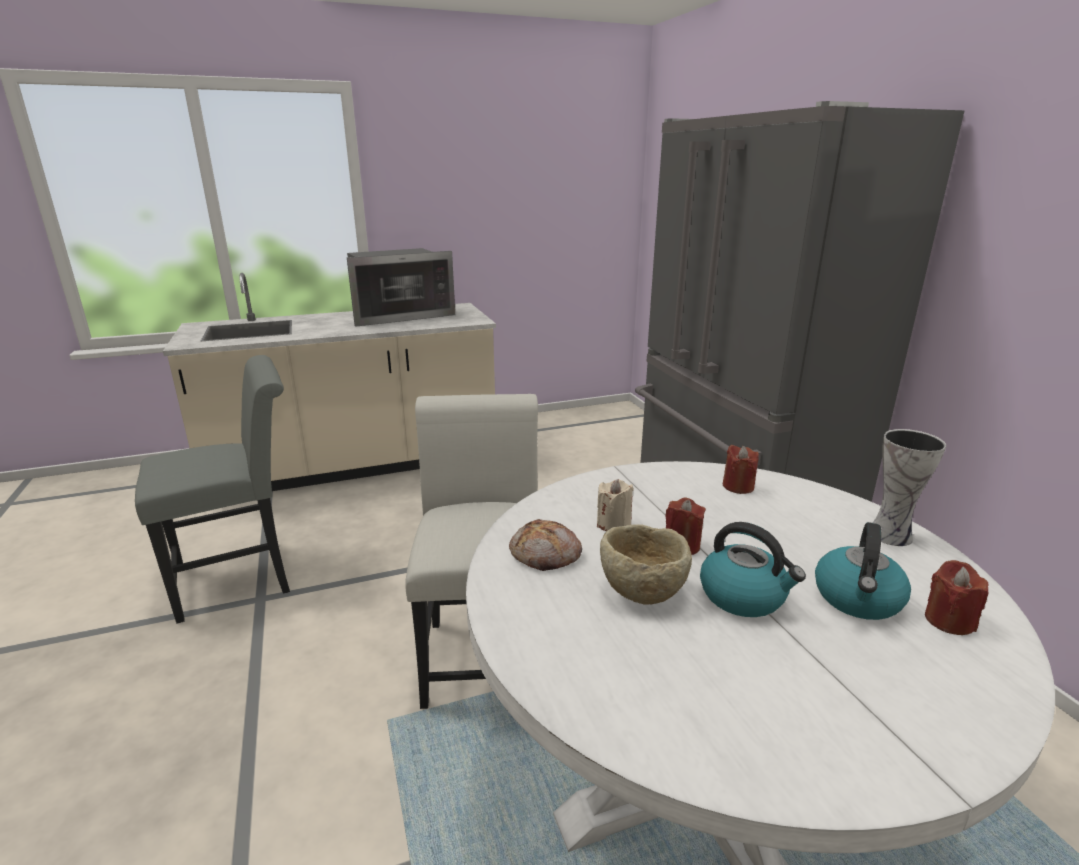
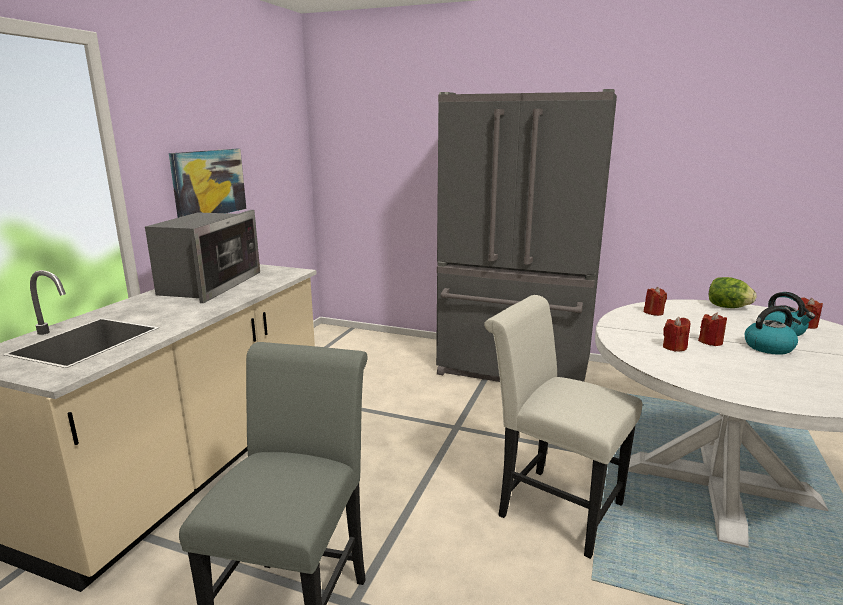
camera: 50 degrees left, 5 degrees down
(470, 223) = (209, 183): none -> picture
(546, 555) = (699, 371): bread -> none
(614, 524) = (674, 347): beige candle -> red candle
(641, 591) = (753, 363): beige bowl -> none
(890, 534) = (727, 307): vase -> lettuce

